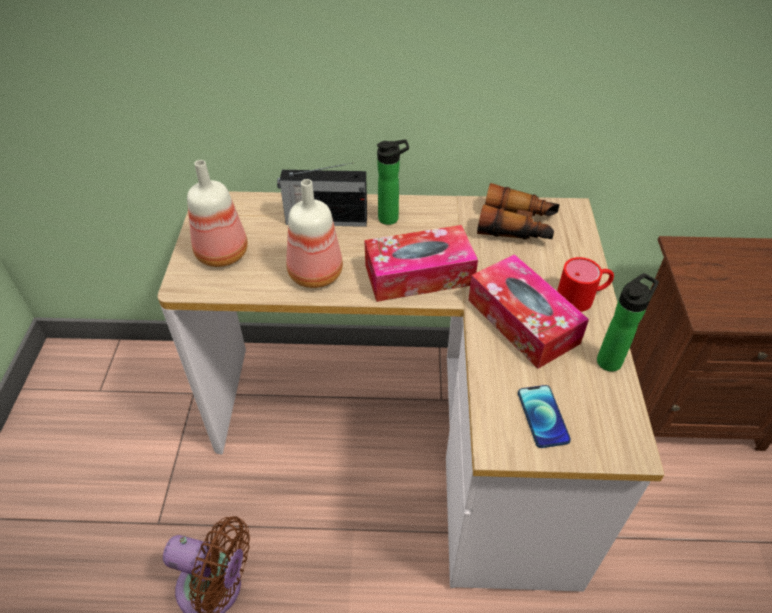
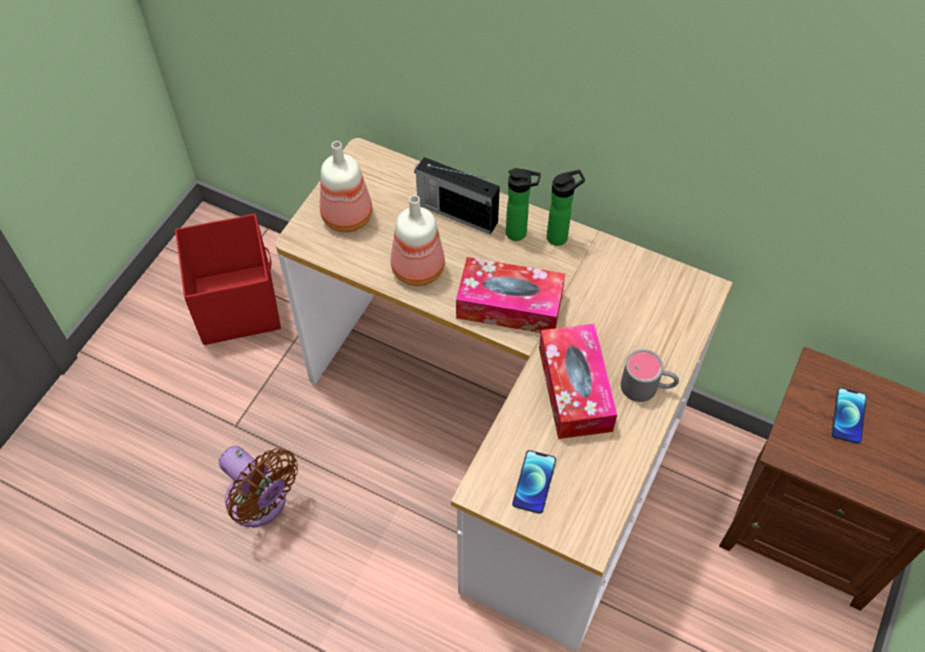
camera: 25 degrees right, 10 degrees up
(115, 411) = (237, 303): none -> red storage box
(517, 226) = (636, 287): binoculars -> none
(582, 297) = (647, 387): red mug -> grey mug
(611, 359) = (630, 457): bottle -> bottle (560, 236)
(730, 272) = (848, 416): none -> phone

